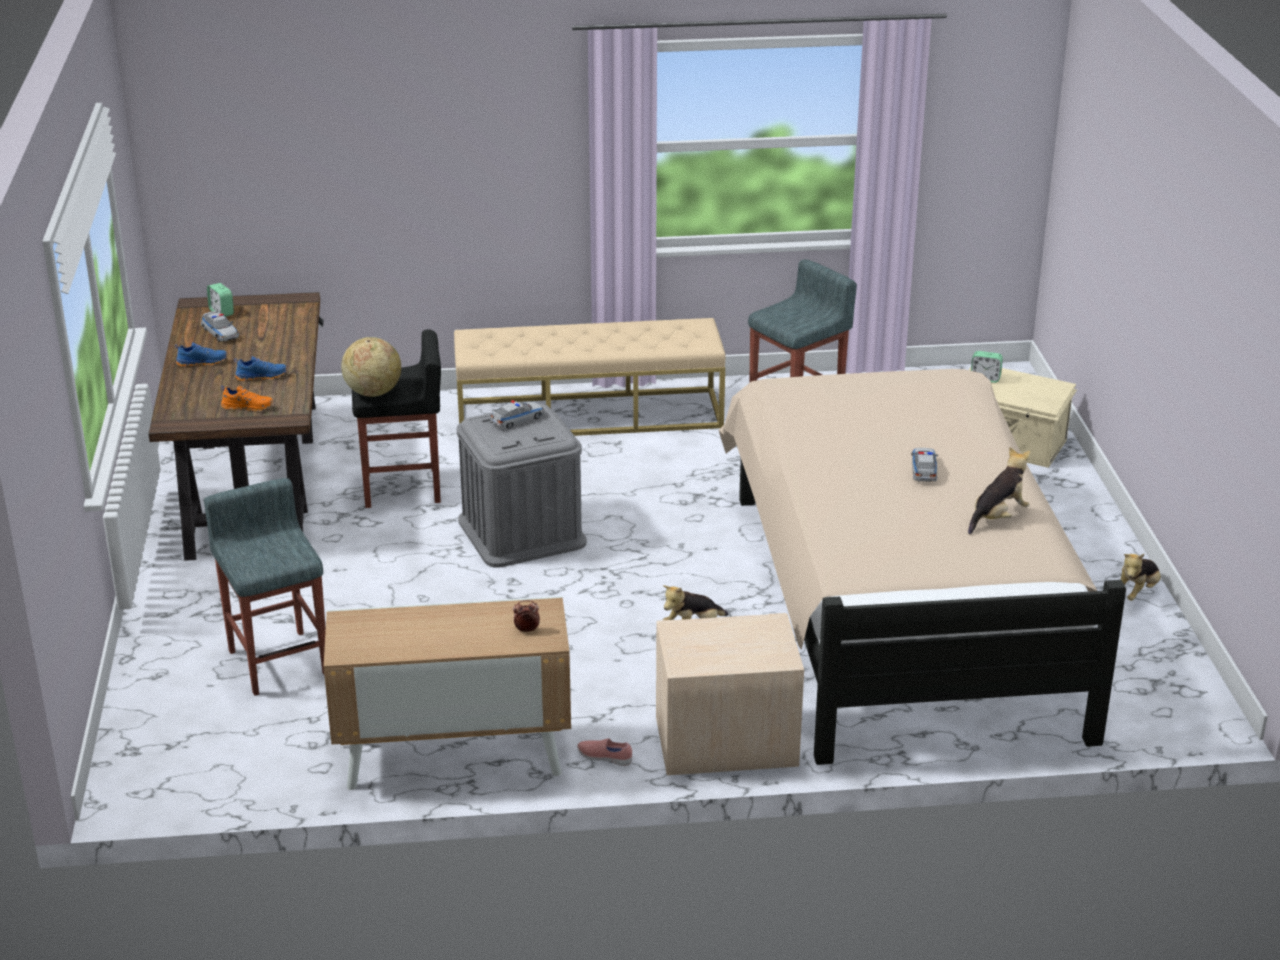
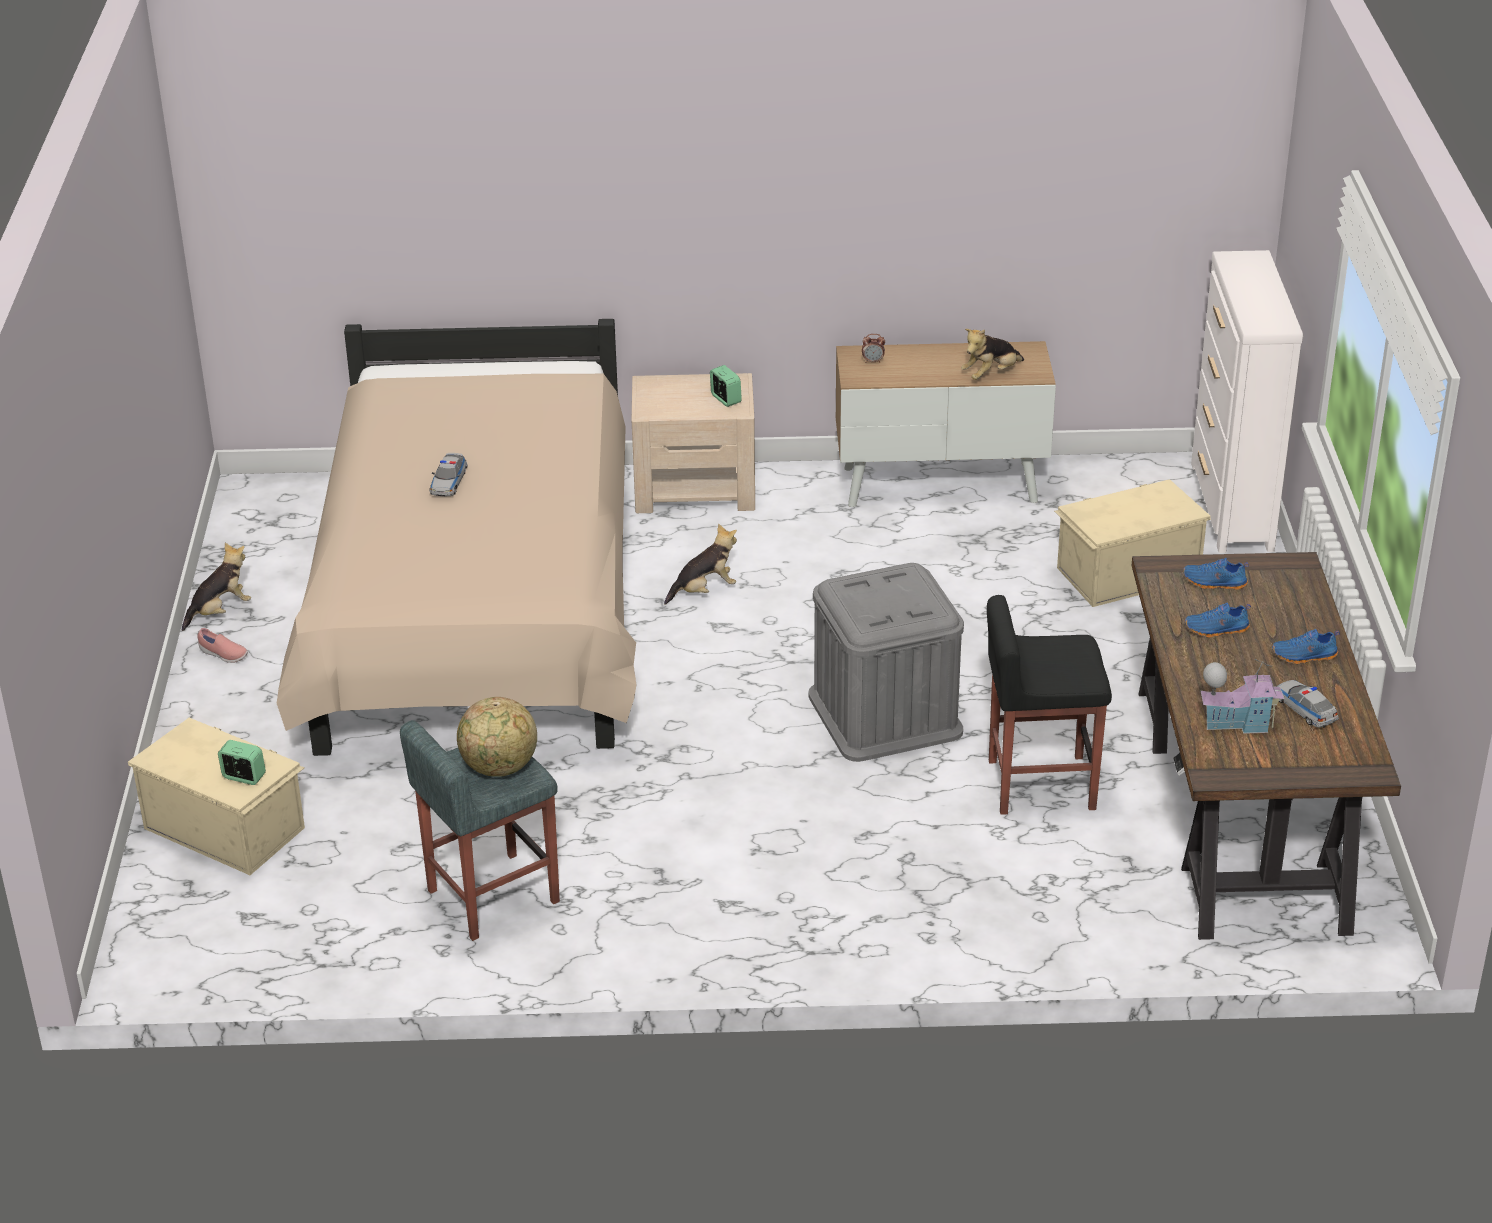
camera: 175 degrees left, 5 degrees up
(138, 739) = (1231, 507): none -> white dresser
(221, 312) = (1321, 750): alarm clock -> alarm clock (725, 399)
(248, 407) = (1214, 583): orange shoe -> blue shoe
(272, 324) = (1237, 723): none -> toy house
(278, 661) = (1126, 572): grey stool -> beige storage box
(373, 392) = (1074, 650): globe -> globe (499, 768)
(517, 420) = (889, 610): toy car -> none
(589, 415) = (791, 906): beige bench -> none
(605, 758) = (805, 478): pink shoe -> pink shoe (223, 655)
(998, 517) = (403, 431): plush toy -> plush toy (991, 374)

